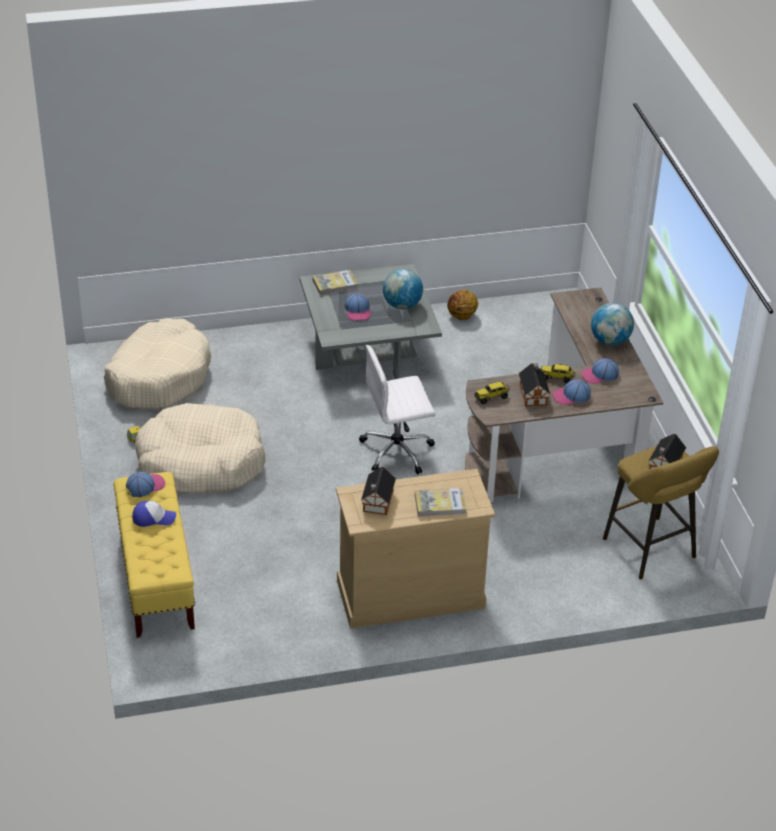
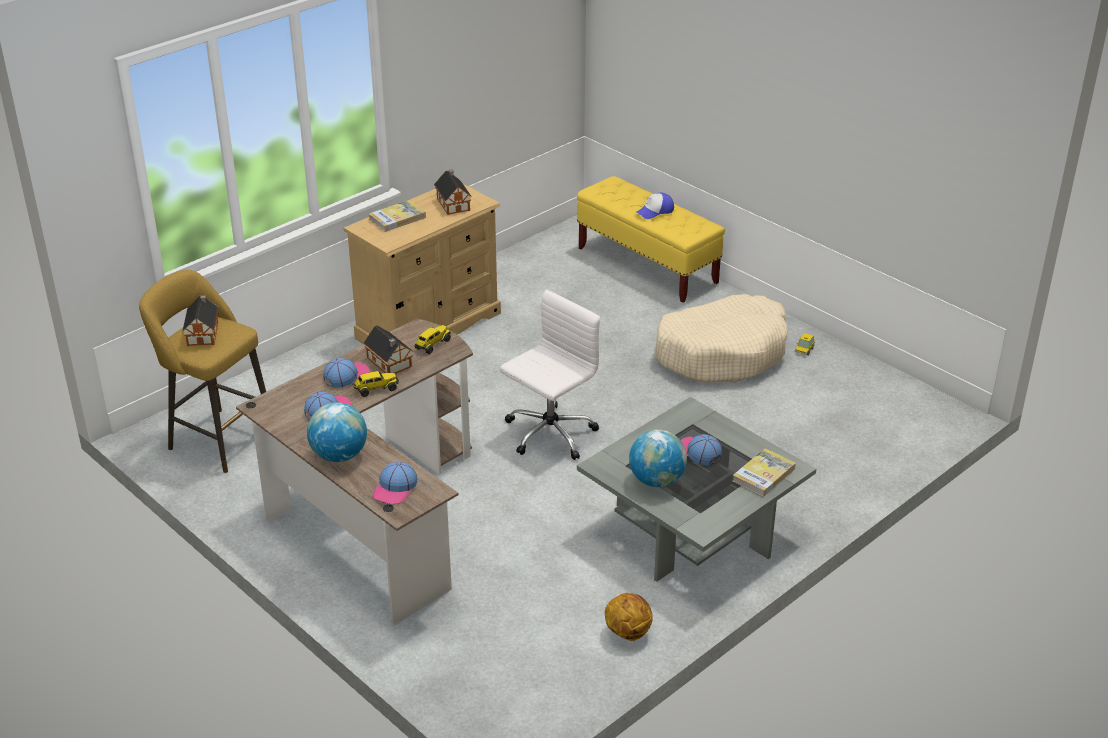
camera: 150 degrees right, 5 degrees down
(145, 486) = (691, 227): cap -> cap (395, 488)
(158, 377) = (867, 409): beige dog bed -> none

